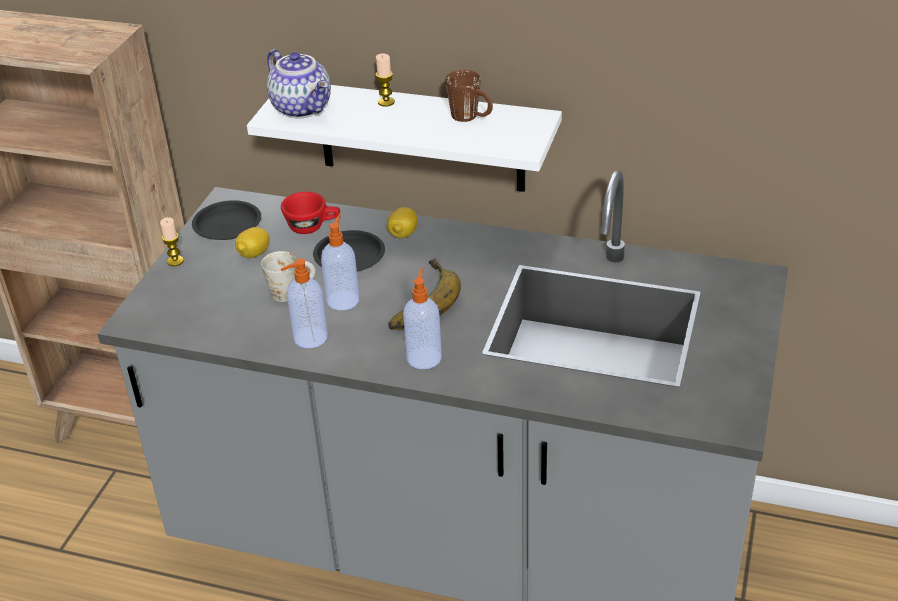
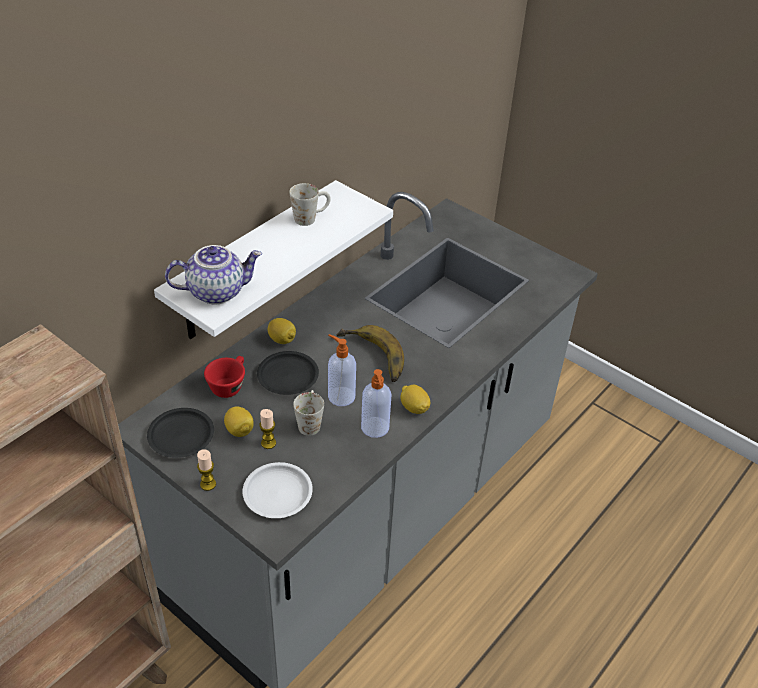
camera: 70 degrees left, 5 degrees up
(182, 305) = (277, 494): none -> white plate
(358, 356) = (414, 408): none -> lemon
(386, 102) = (249, 248): candle -> candle (268, 443)
(424, 357) = (435, 375): soap dispenser -> none
(471, 118) = (311, 217): brown mug -> white mug

